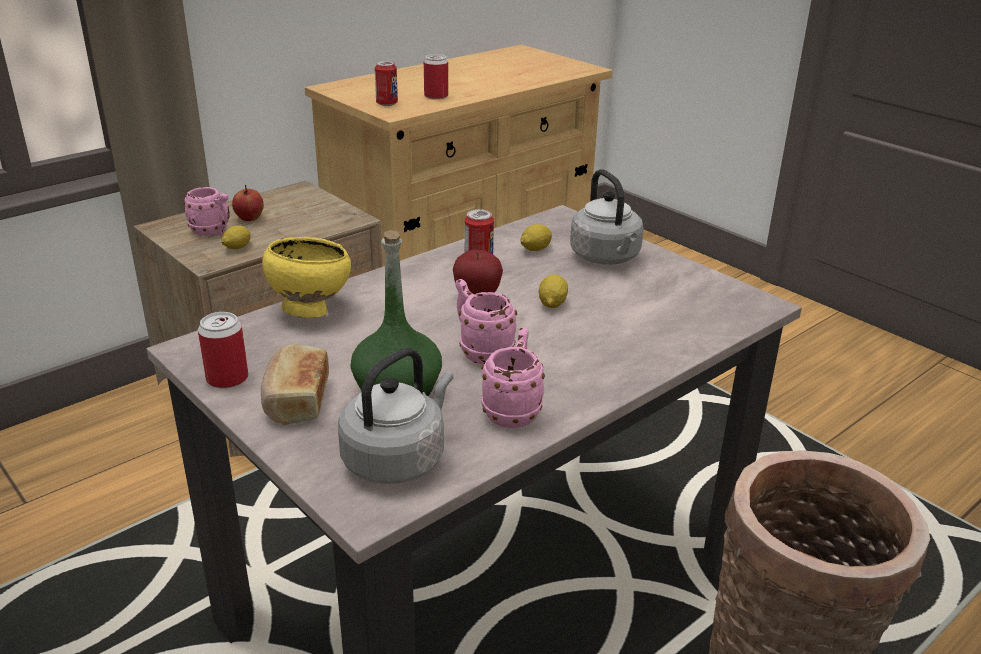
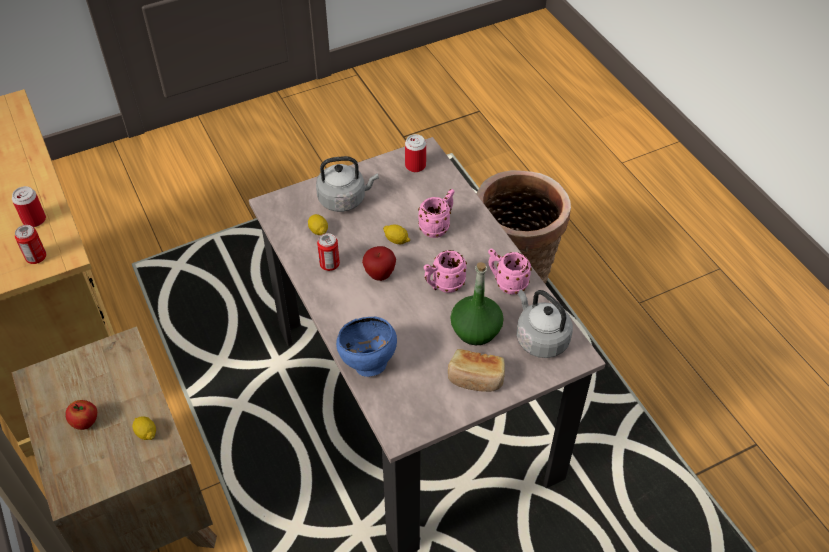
camera: 75 degrees left, 20 degrees up
(213, 232) = (104, 452): pink mug -> pink mug (437, 226)
(227, 379) = (443, 412): can -> can (415, 166)
(309, 310) = (367, 364): yellow bowl -> blue bowl

